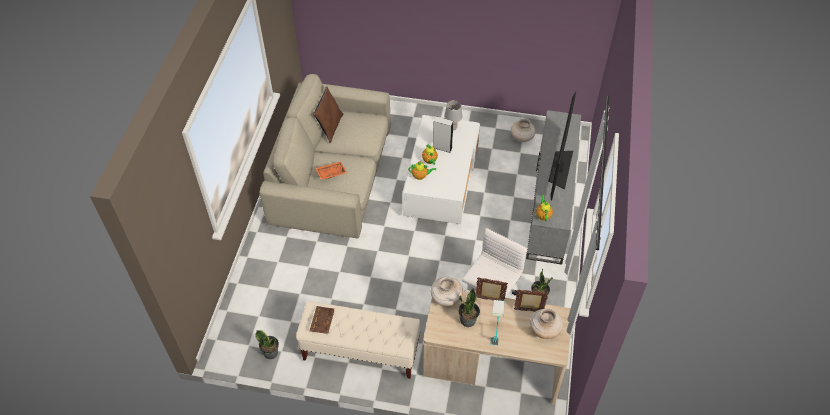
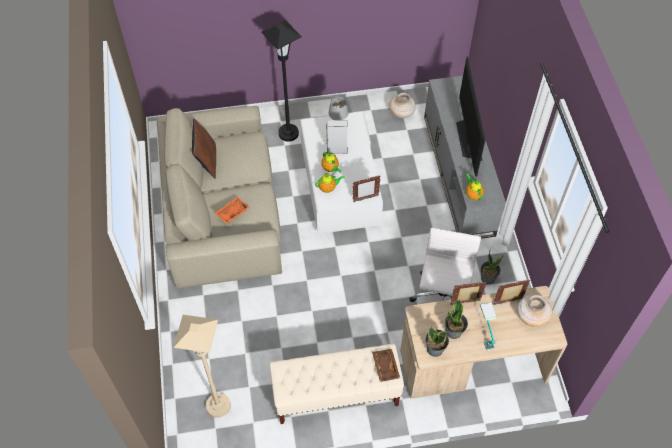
camera: 20 degrees left, 5 degrees up
(259, 328) = (218, 405): none -> beige floor lamp
(271, 352) = (243, 427): potted plant -> potted plant (435, 348)
(322, 322) = (296, 380): brown tray -> brown tray (385, 367)
(415, 128) = (288, 133): none -> black floor lamp
(446, 298) = (421, 315): beige vase -> none
(448, 193) = (365, 198): none -> picture frame

